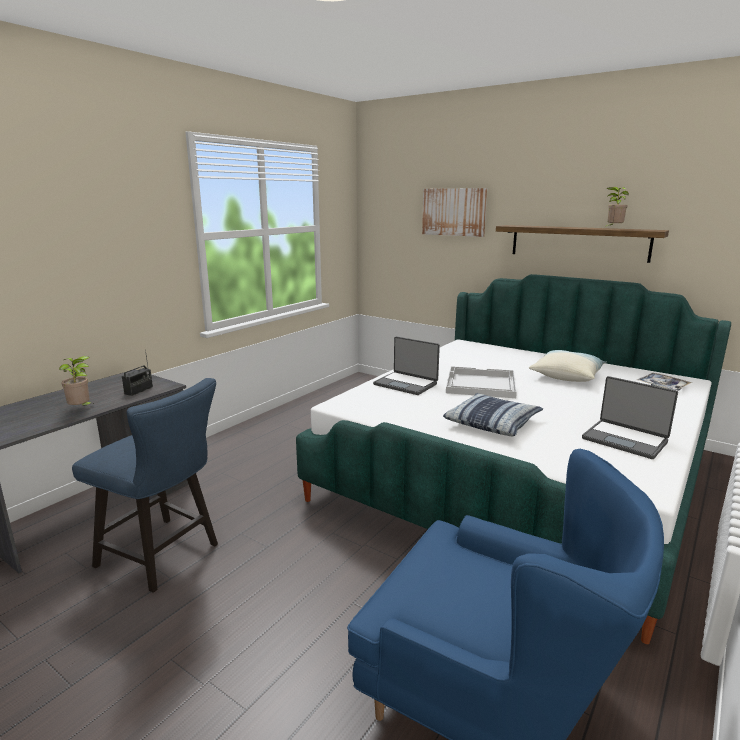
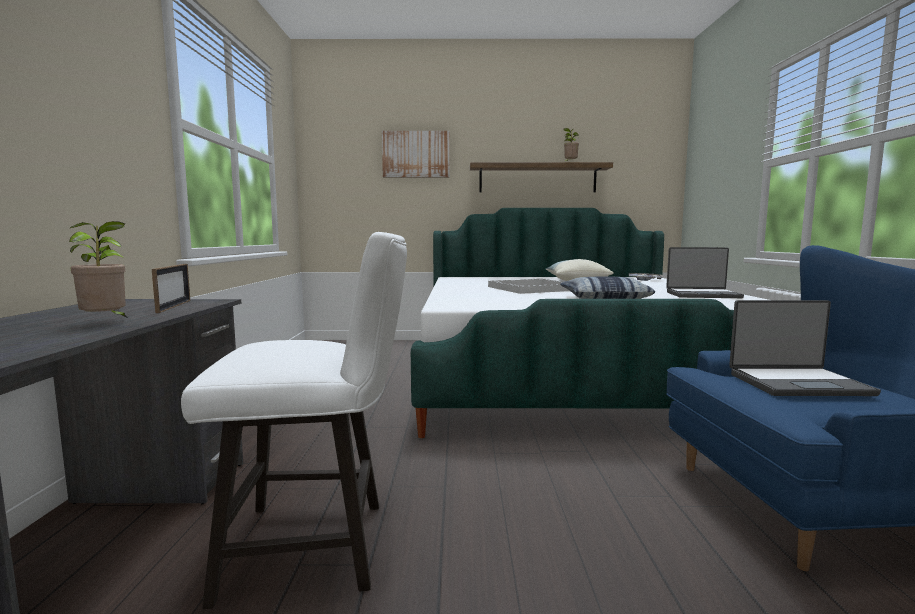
camera: 35 degrees left, 10 degrees down
(139, 390) = (174, 306): radio -> picture frame
(165, 557) = (320, 546): blue chair -> white chair
(406, 384) = (471, 293): laptop -> laptop (797, 383)

